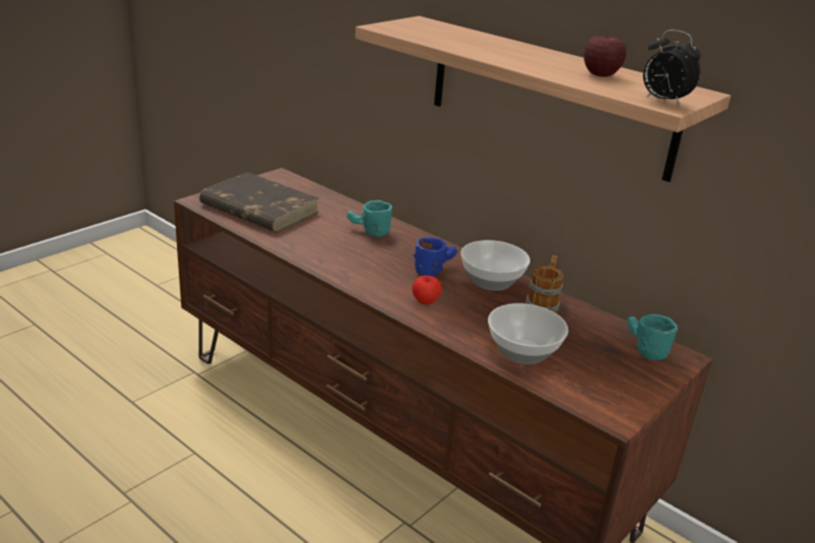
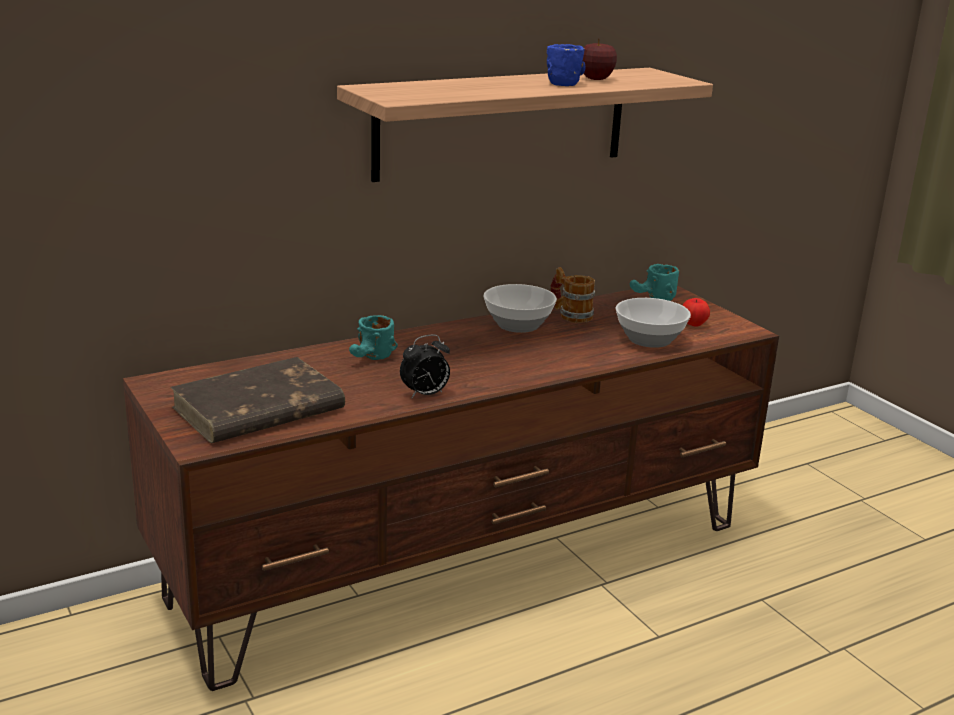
camera: 70 degrees left, 5 degrees down
(425, 301) = (547, 359): apple -> apple (693, 324)
(434, 268) = (479, 343): blue mug -> blue mug (557, 82)
(663, 101) = (674, 80): alarm clock -> alarm clock (425, 395)

